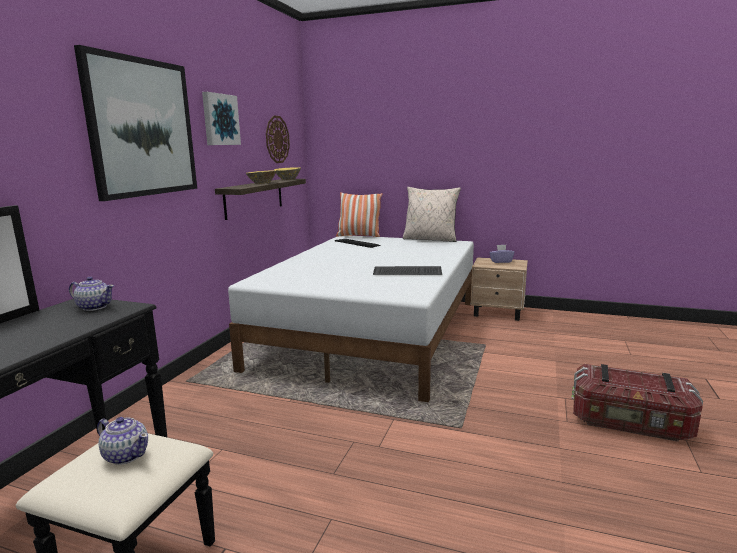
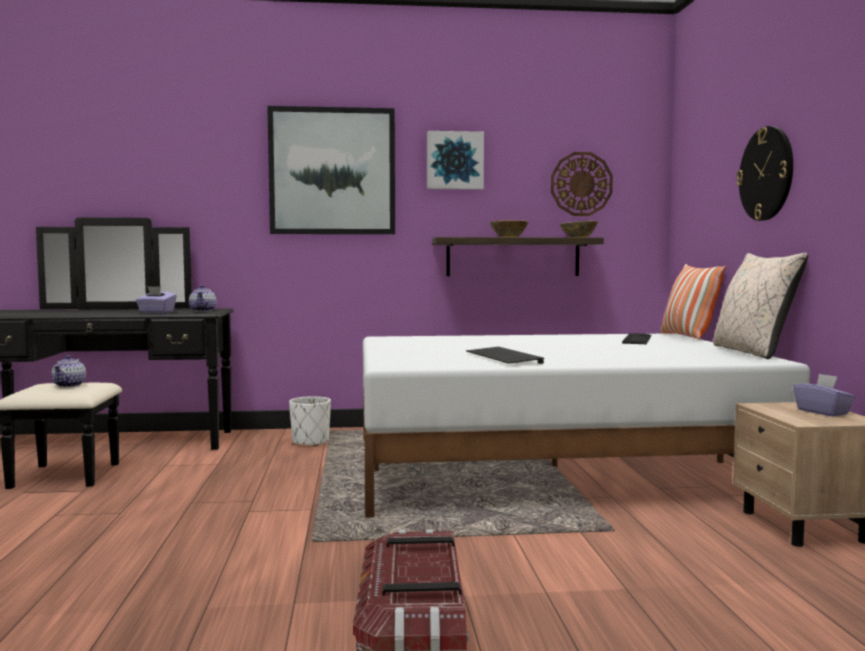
camera: 65 degrees right, 10 degrees down
(69, 326) = (156, 312): none -> purple tissue box
(209, 395) = (310, 442): none -> white planter
(419, 144) = (766, 174): none -> wall clock

